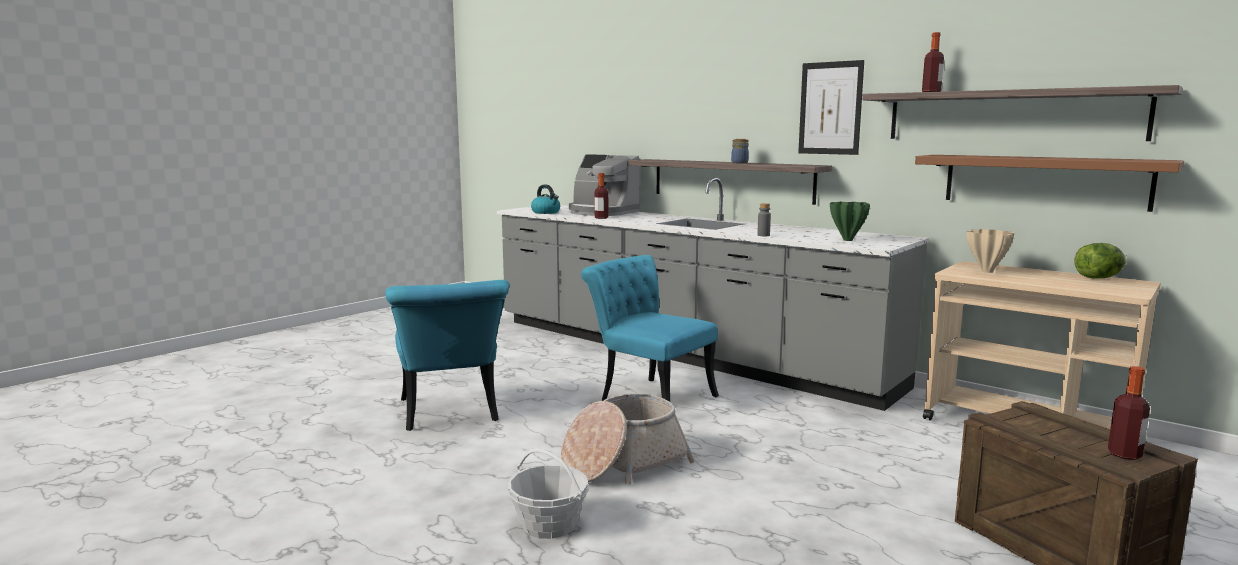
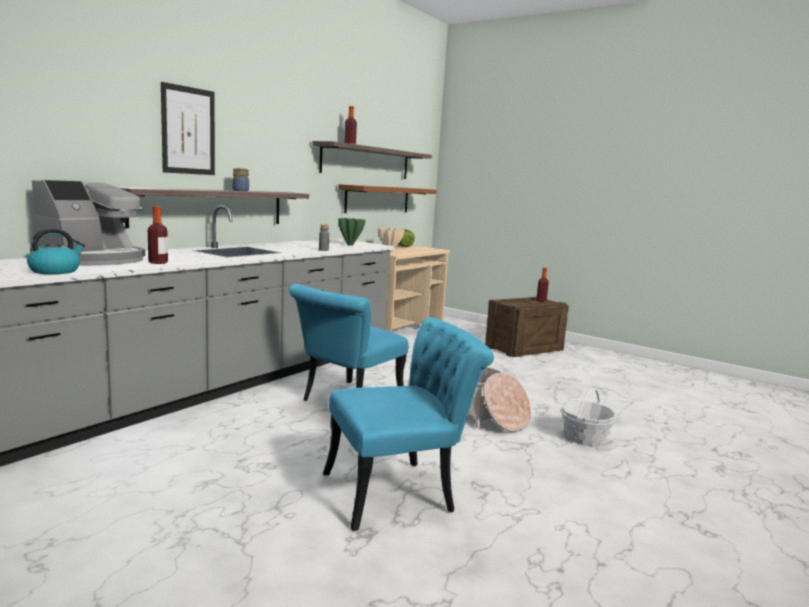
camera: 95 degrees left, 0 degrees up
(830, 108) = (285, 147): picture -> picture (188, 131)

